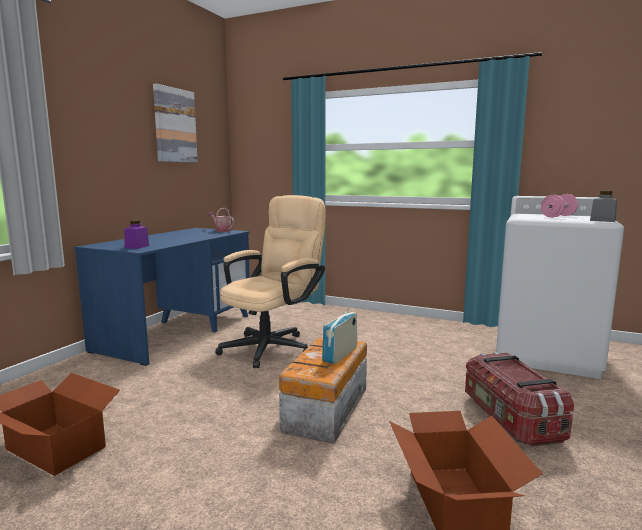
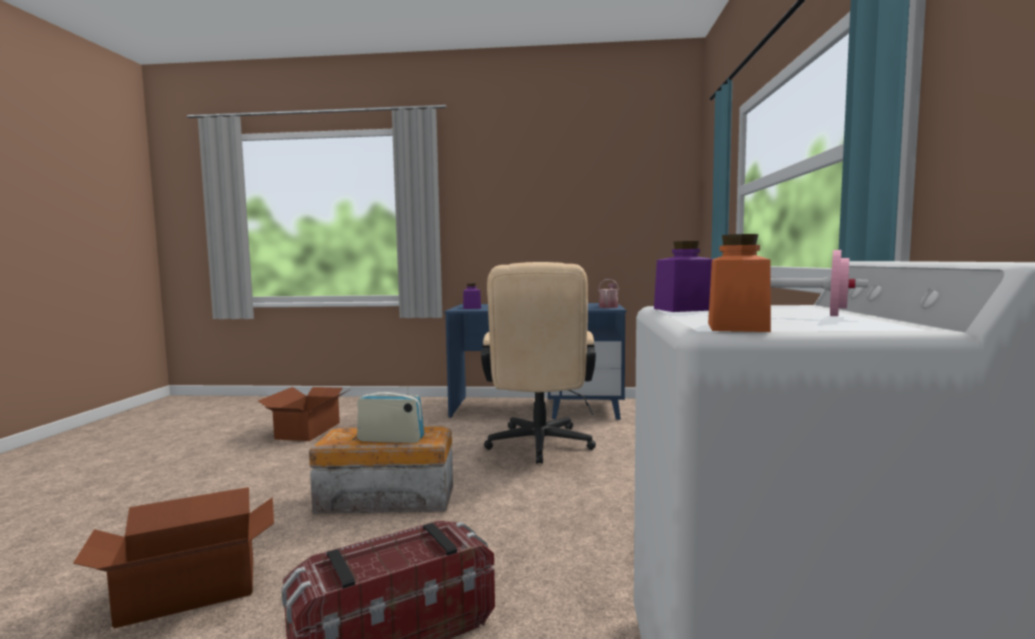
camera: 70 degrees right, 5 degrees down
(174, 125) = (596, 187): picture -> none
(273, 346) = (539, 447): beige office chair -> beige office chair turned 75 degrees clockwise
(534, 218) = (684, 309): none -> purple jar
(602, 220) = (737, 327): grey jar -> orange jar

